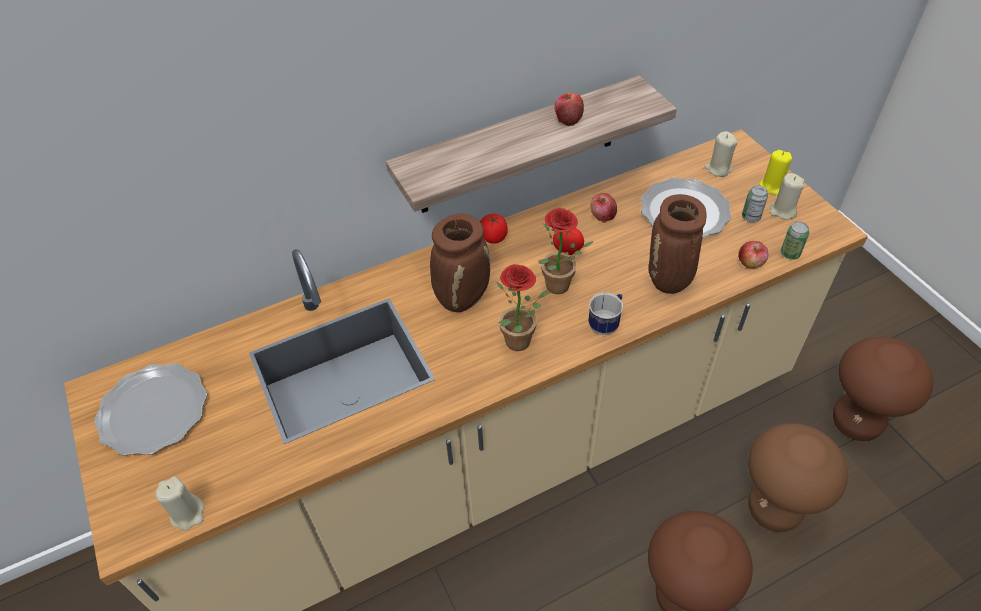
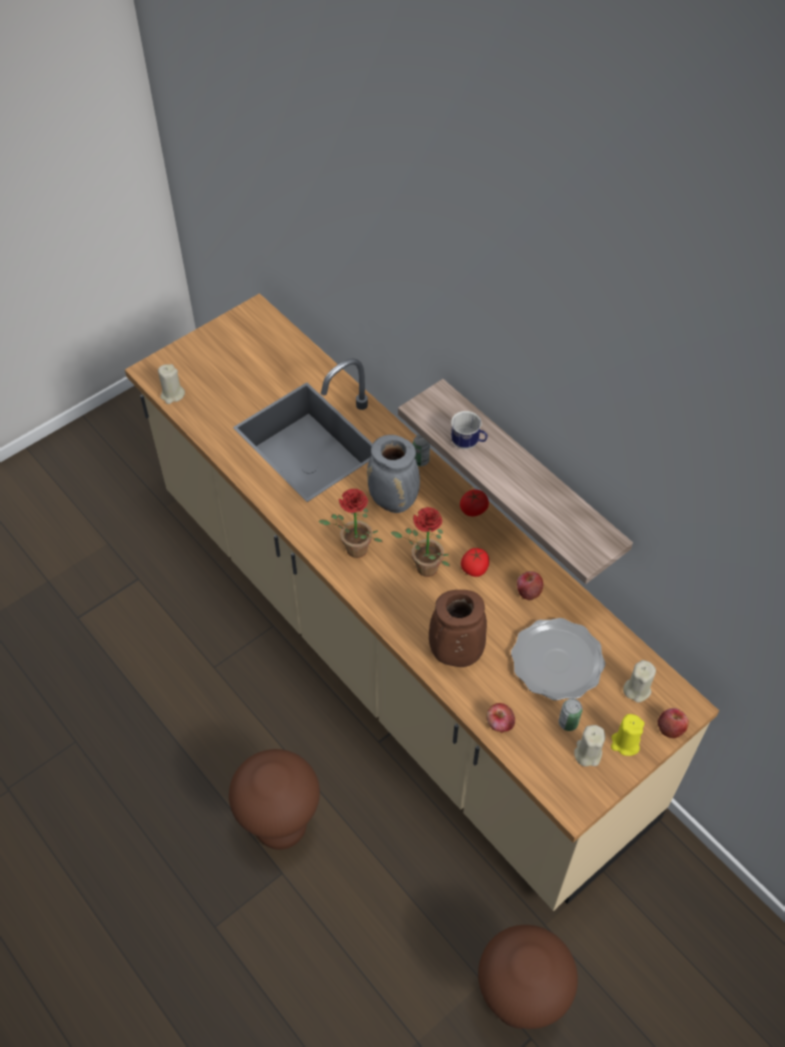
camera: 75 degrees right, 5 degrees up
(154, 411) = (245, 349): plate -> none
(462, 298) = (394, 502): brown vase -> grey vase
(568, 119) = (539, 493): apple -> apple (670, 728)
(606, 324) = (391, 610): mug -> mug (468, 443)
(773, 510) = (387, 908): brown stool -> none
(790, 254) = (523, 759): can -> can (420, 460)

